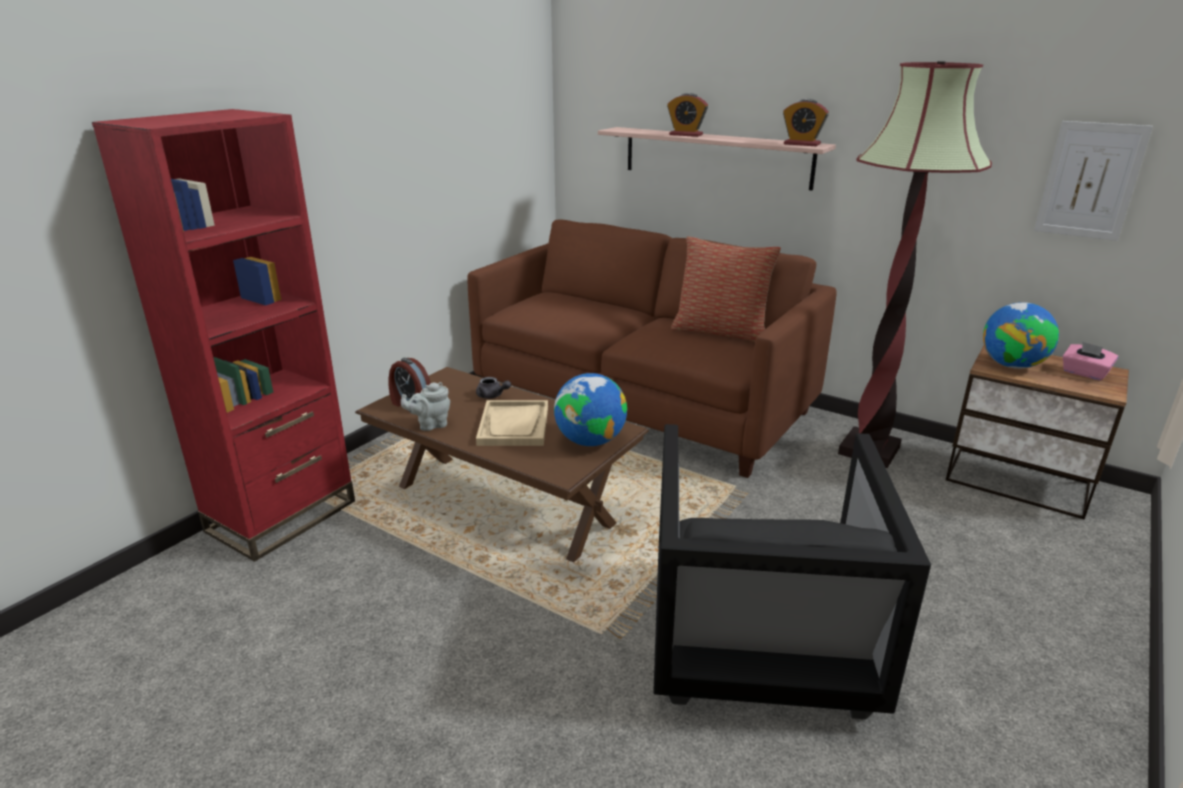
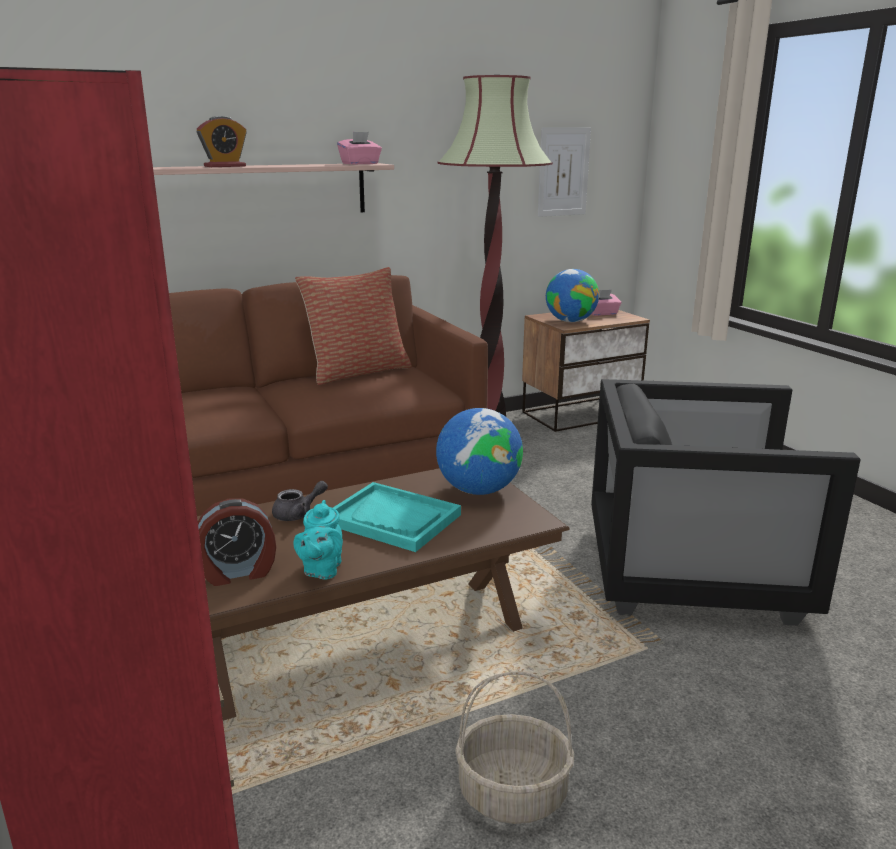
camera: 60 degrees left, 5 degrees down
(396, 610) = (511, 795): none -> basket
(430, 425) = (321, 570): grey teapot -> turquoise teapot
(514, 425) = (393, 519): beige tray -> turquoise tray
(757, 638) = (694, 573): black armchair -> black armchair turned 150 degrees clockwise
(802, 144) = (360, 164): alarm clock -> pink tissue box

